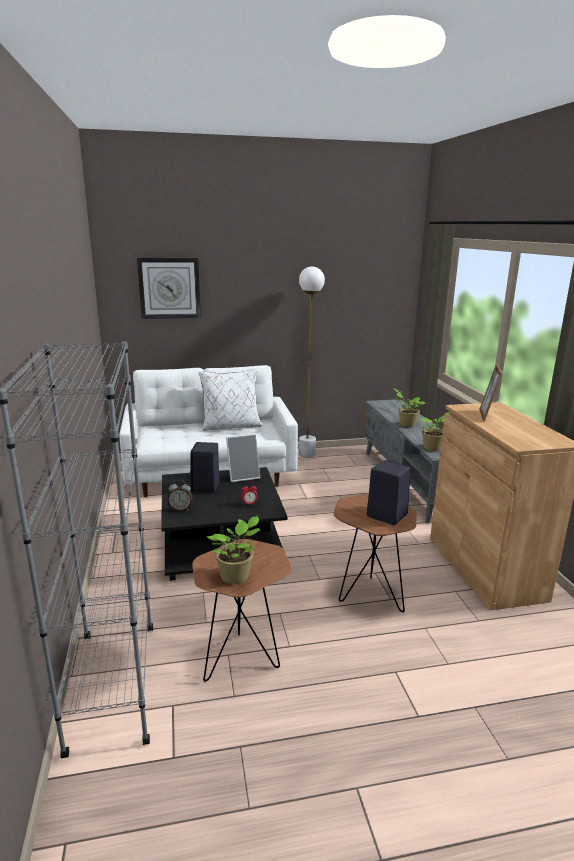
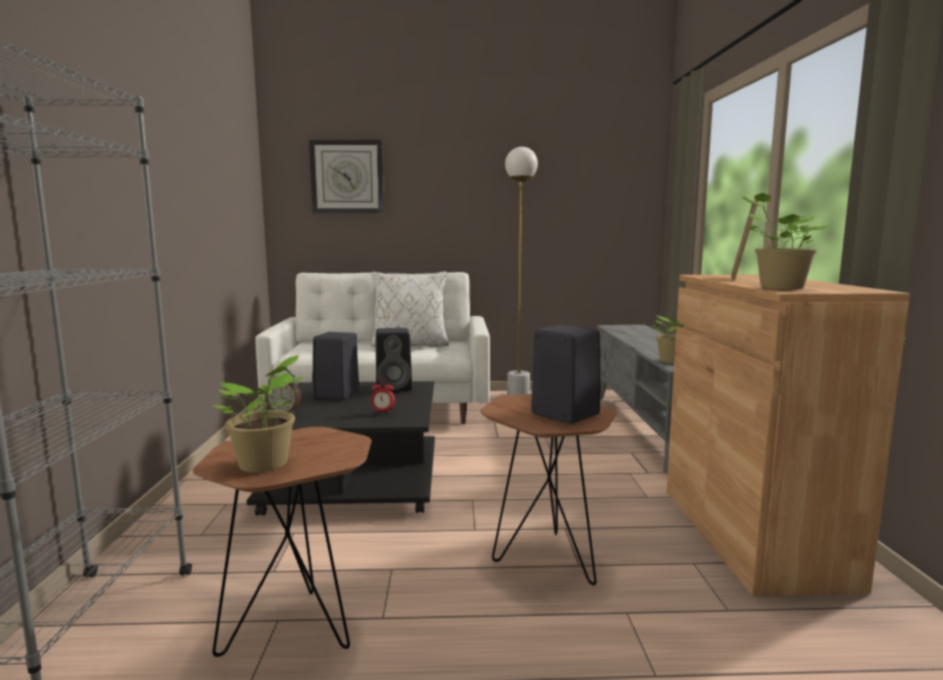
camera: 10 degrees right, 10 degrees down
(243, 476) = (395, 387): picture frame -> black speaker
(406, 424) = (643, 342): potted plant -> potted plant (777, 287)

